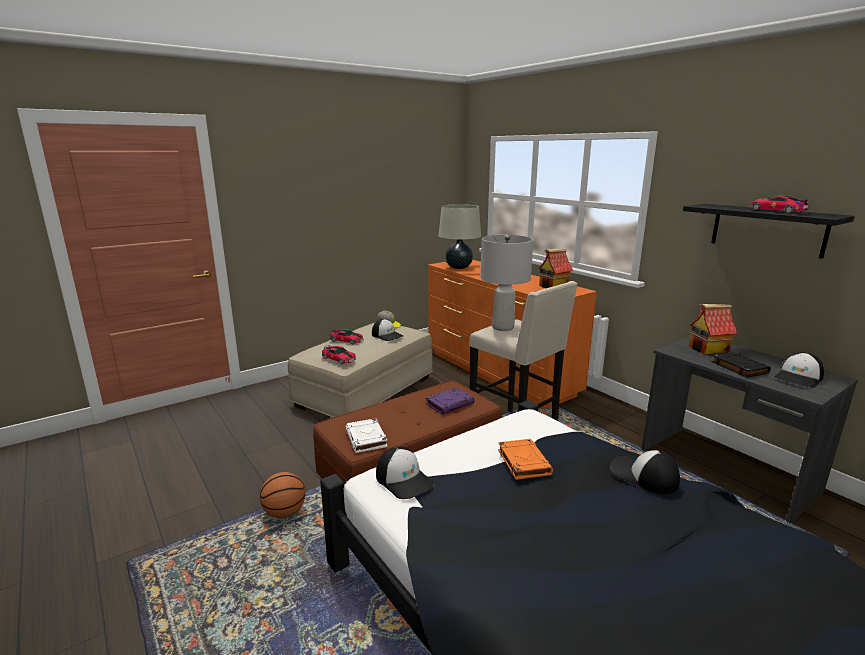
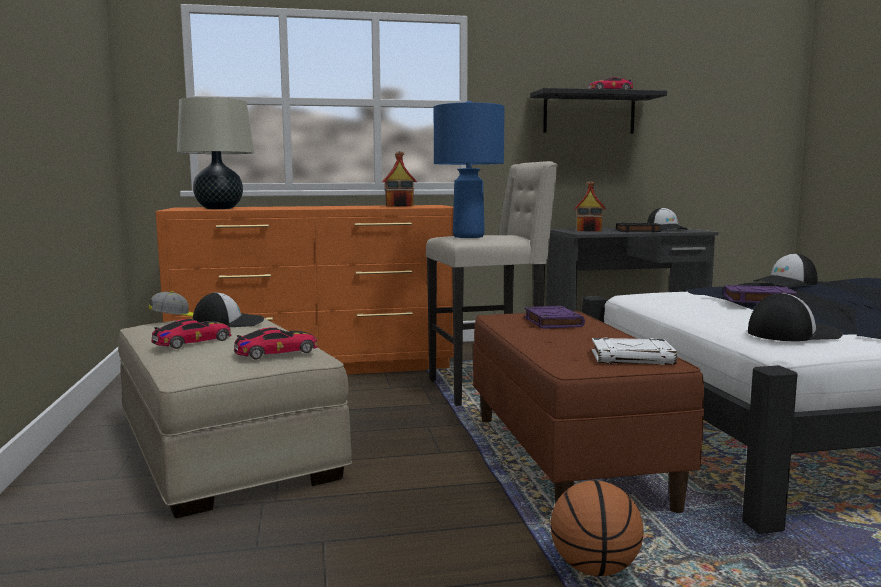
camera: 65 degrees left, 10 degrees down
(502, 327) = (468, 236): grey table lamp -> blue table lamp
(523, 462) = (757, 300): orange book -> purple book

